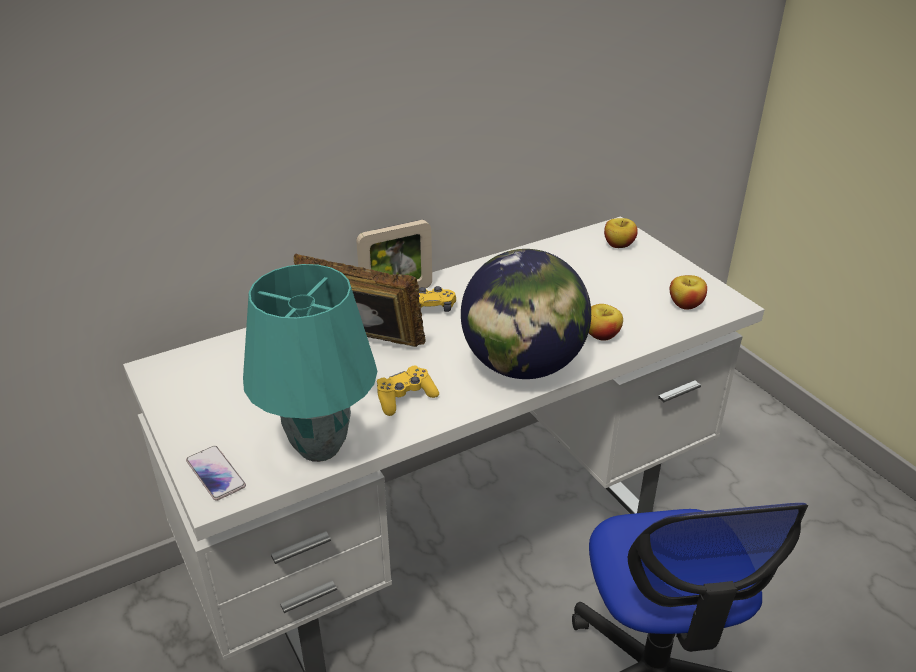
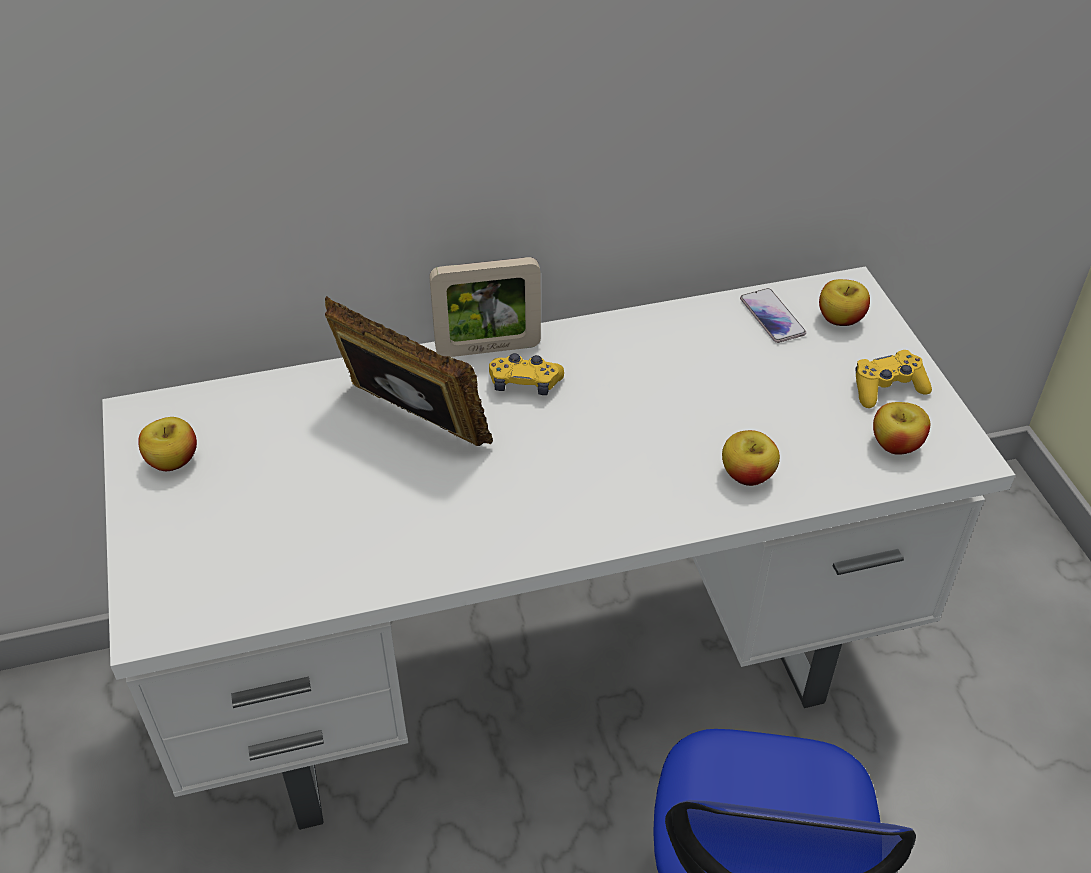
camera: 15 degrees right, 10 degrees up
(193, 392) = (173, 461): none -> apple
(216, 474) = (160, 592): phone -> phone (772, 317)
(320, 446) = (301, 579): turquoise table lamp -> none
(405, 398) = (436, 525): yellow game controller -> yellow game controller (887, 388)
(522, 366) = (614, 505): globe -> none

